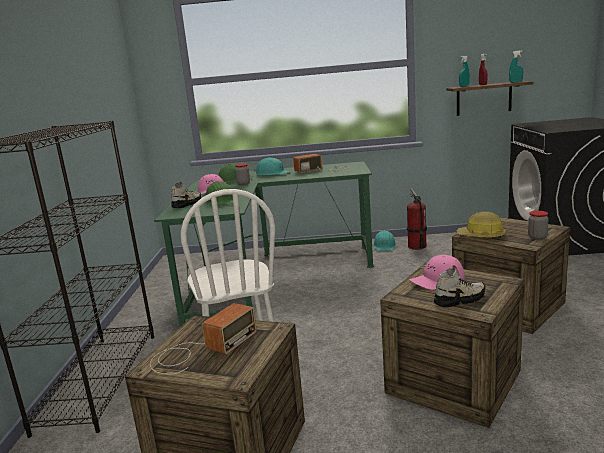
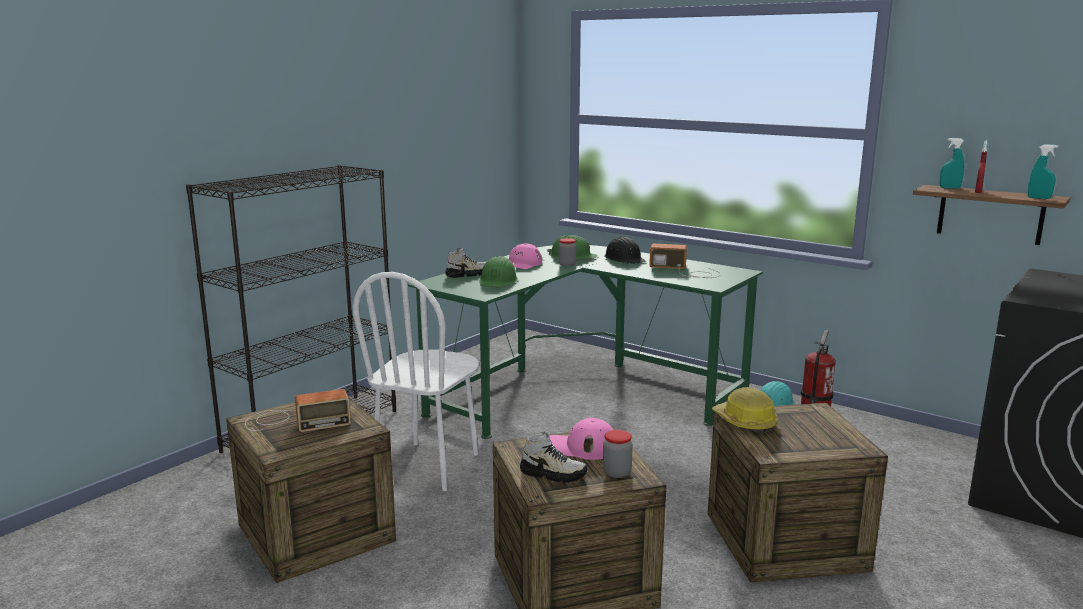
camera: 35 degrees right, 0 degrees up
(272, 173) = (624, 259): turquoise hard hat -> black hard hat
(537, 237) = (806, 450): jar -> jar (617, 473)

